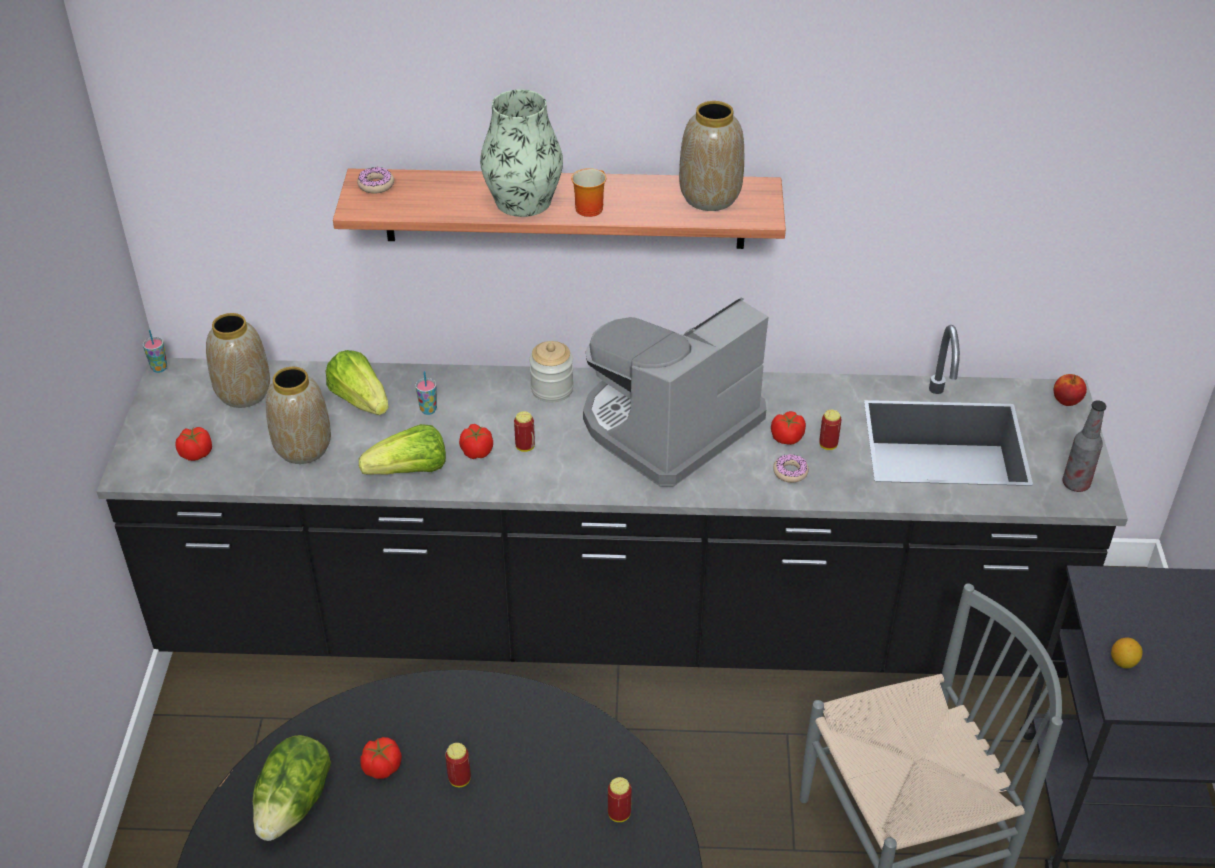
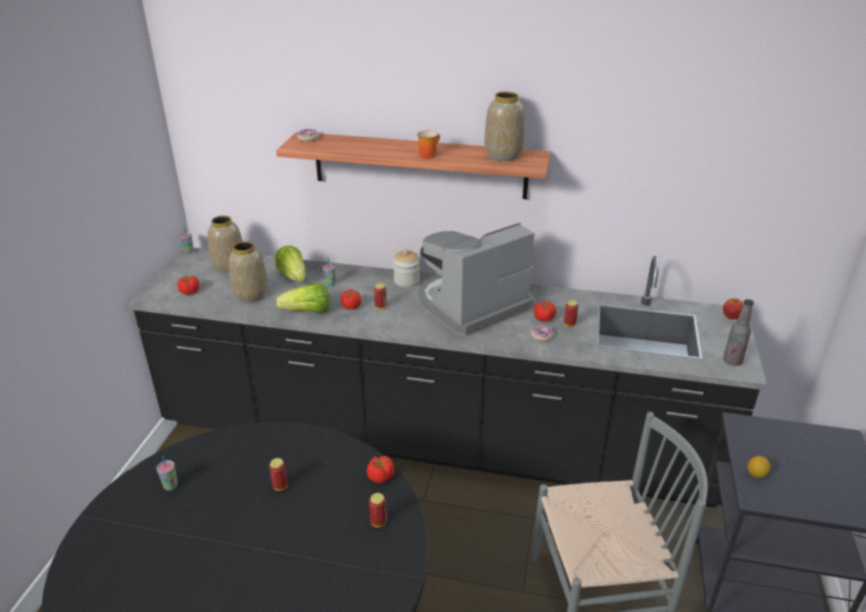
camera: 10 degrees right, 10 degrees down
(295, 803) = (171, 486): lettuce -> cup
(381, 767) = (233, 472): tomato -> tomato (380, 477)
(523, 200) = (390, 150): vase -> none

